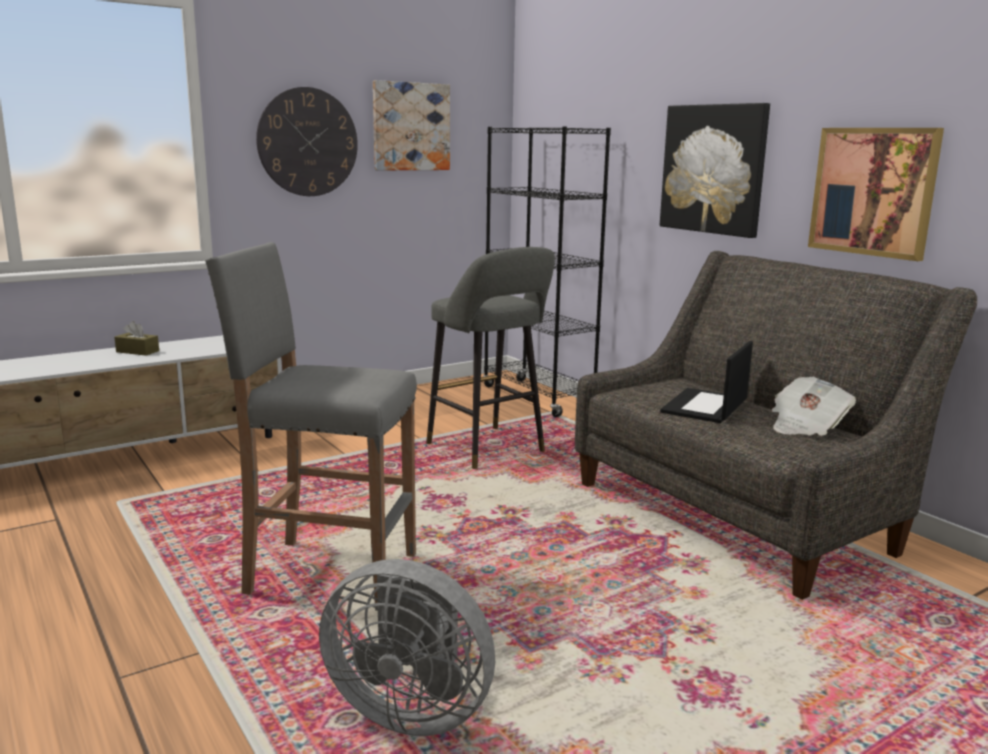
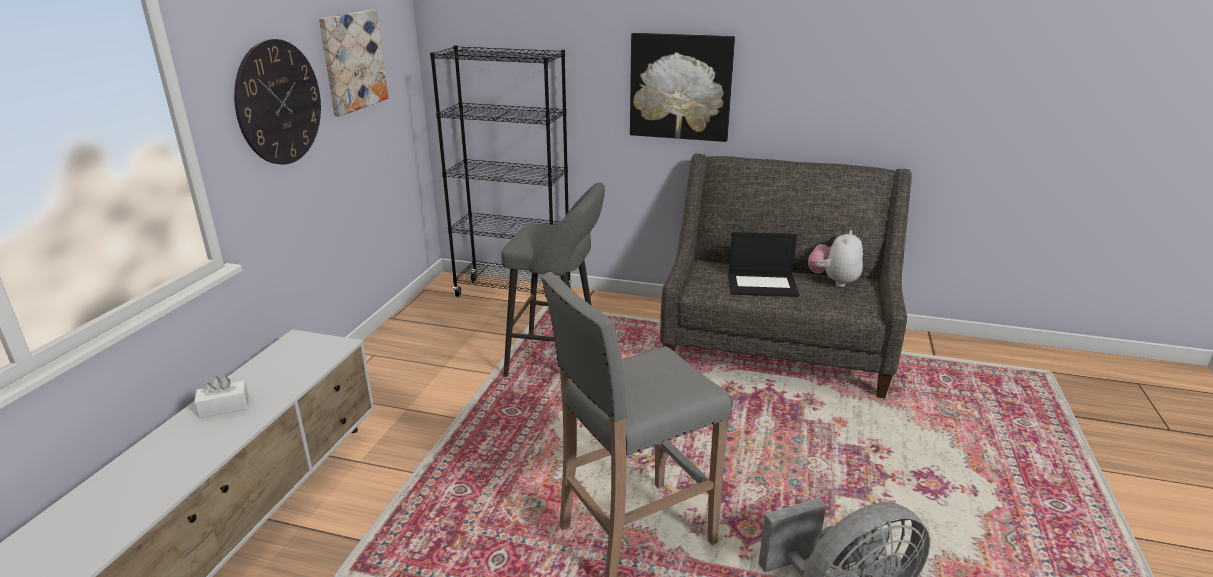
camera: 40 degrees left, 10 degrees up
(137, 351) = (224, 407): brown tissue box -> white tissue box
(705, 407) = (763, 285): laptop -> laptop turned 75 degrees counterclockwise
(806, 426) = (833, 281): newspaper -> plush toy
(873, 191) = (827, 104): picture -> none

